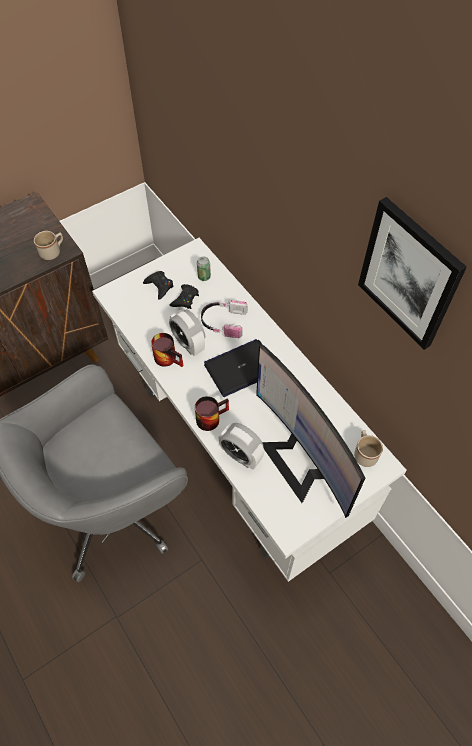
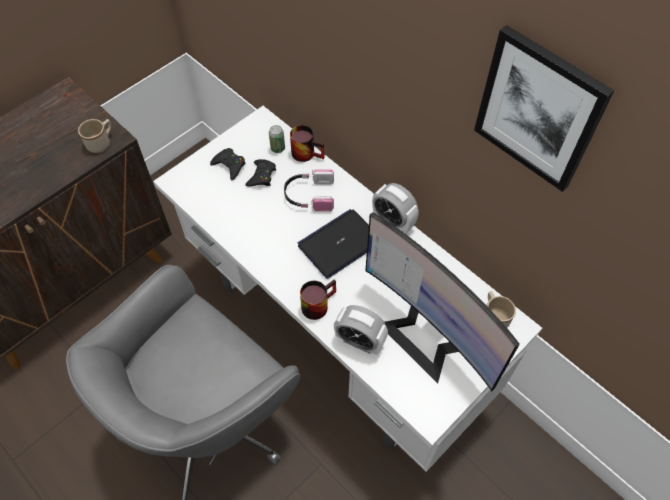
camera: 10 degrees left, 0 degrees up
(169, 357) = (257, 244): mug -> mug (307, 152)
(188, 344) = (275, 225): alarm clock -> alarm clock (393, 222)

